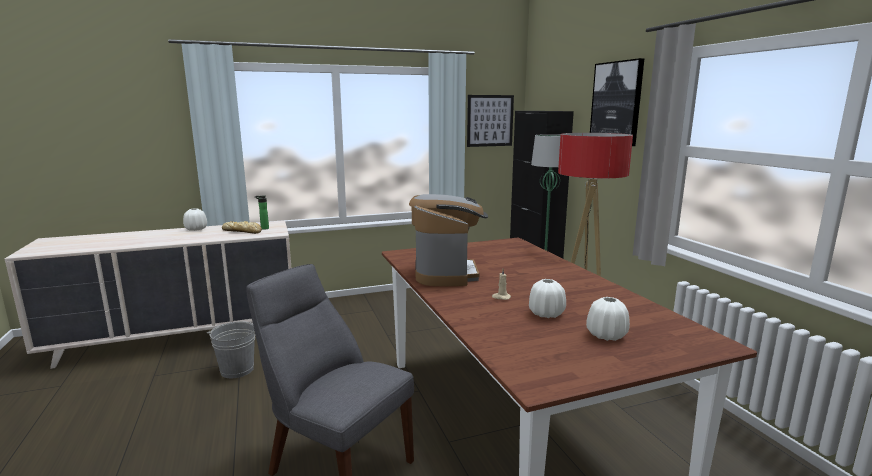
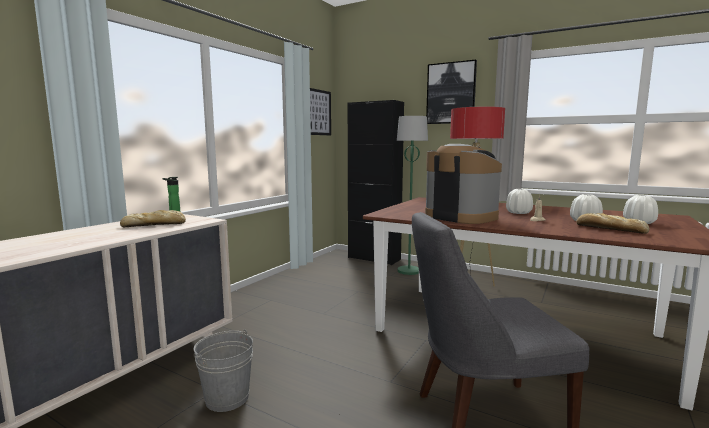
camera: 40 degrees left, 5 degrees down
(196, 229) = (71, 232): white vase -> white vase (518, 213)
(523, 330) = (609, 229): none -> bread

